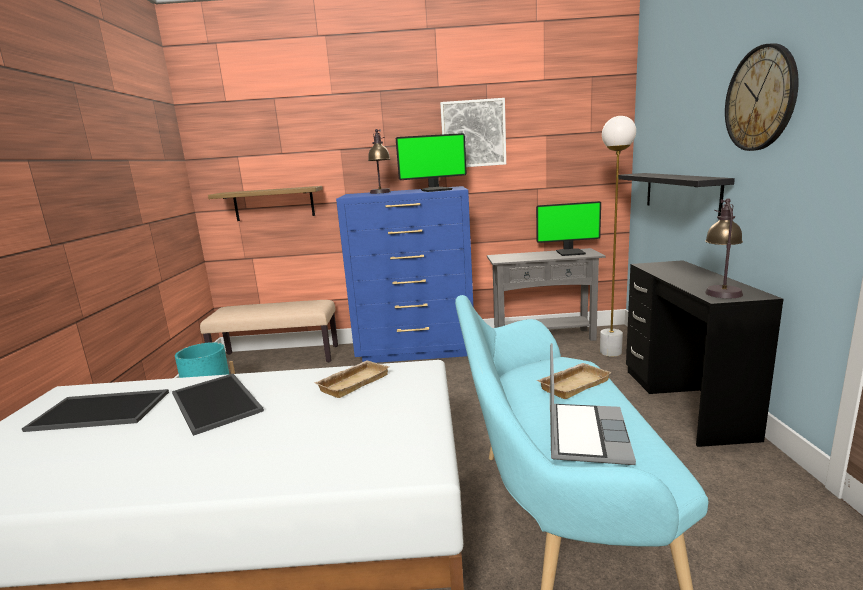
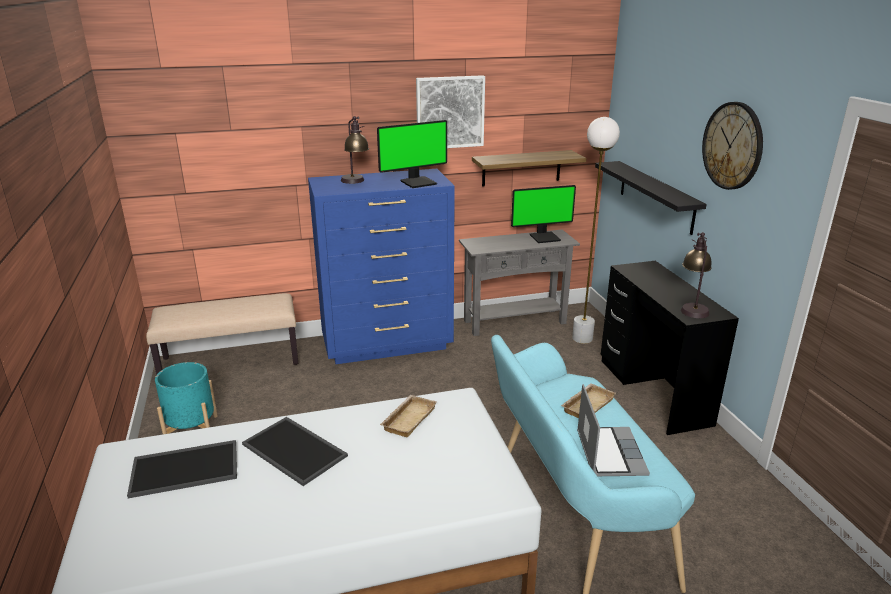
camera: 15 degrees left, 10 degrees up
(274, 203) = (221, 188): shelf -> shelf (521, 168)

